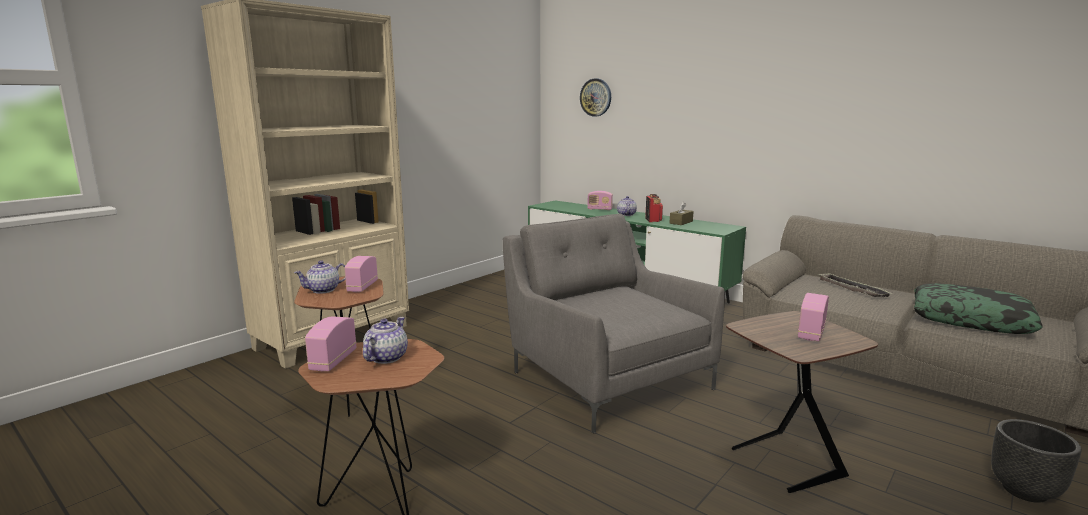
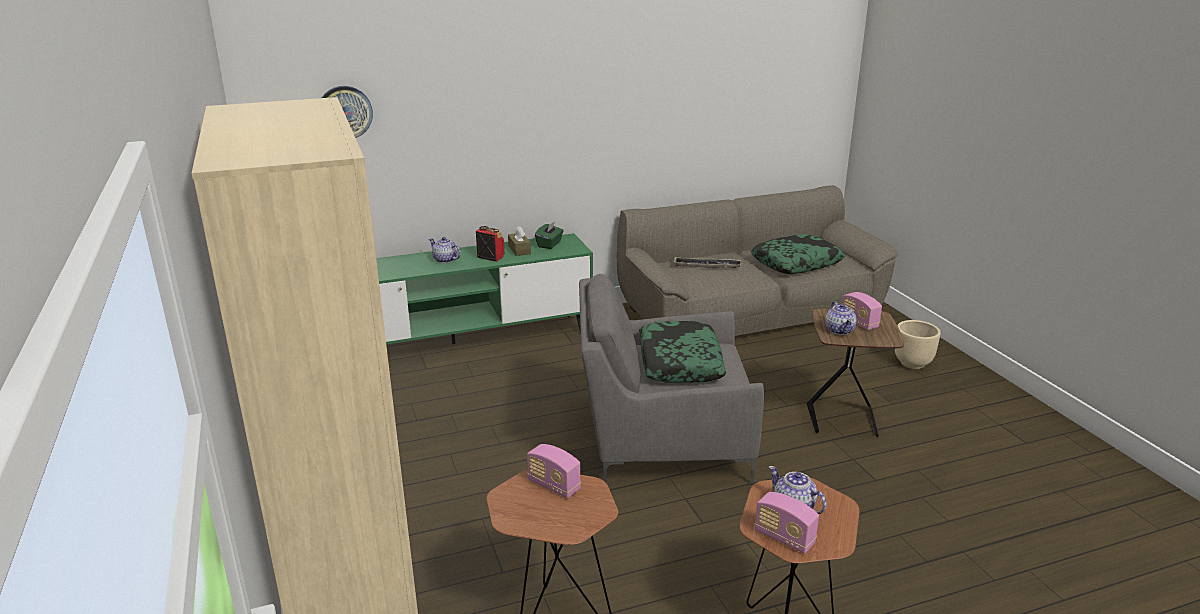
camera: 60 degrees left, 10 degrees up
(324, 290) = (539, 515): teapot -> teapot (839, 330)
(599, 209) = (395, 263): radio -> none
(626, 304) = (679, 362): none -> pillow
(709, 225) = (549, 244): none -> green tissue box
(1023, 490) = (911, 364): black planter -> beige planter

